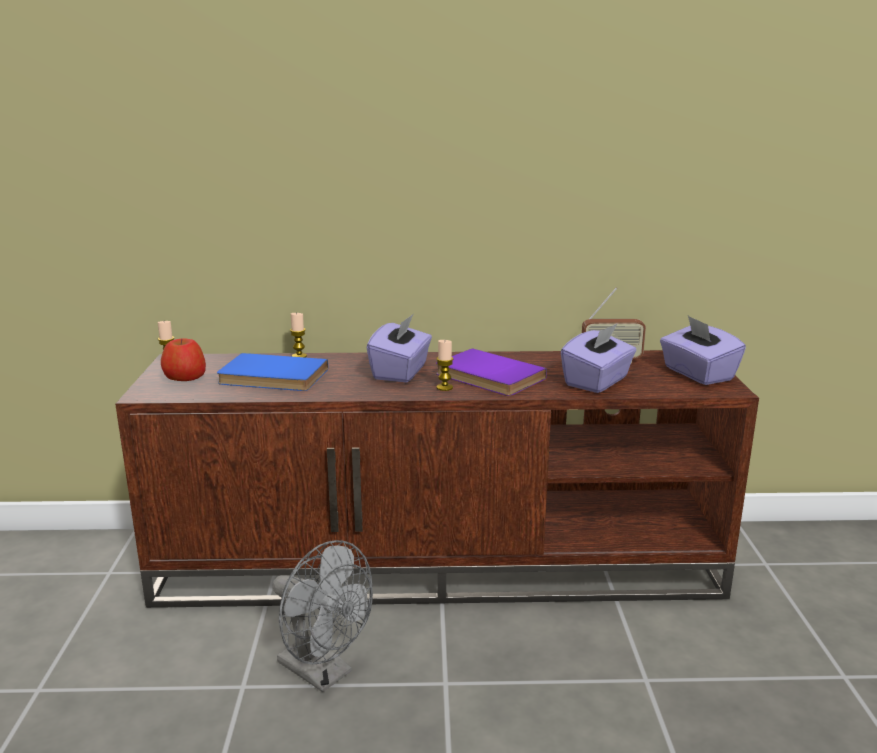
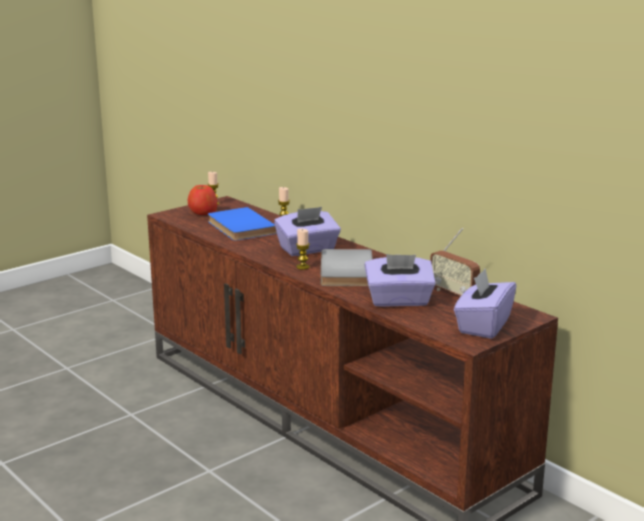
camera: 50 degrees right, 0 degrees up
(323, 672) = (169, 430): grey fan -> none
(487, 377) = (344, 271): purple book -> grey book

